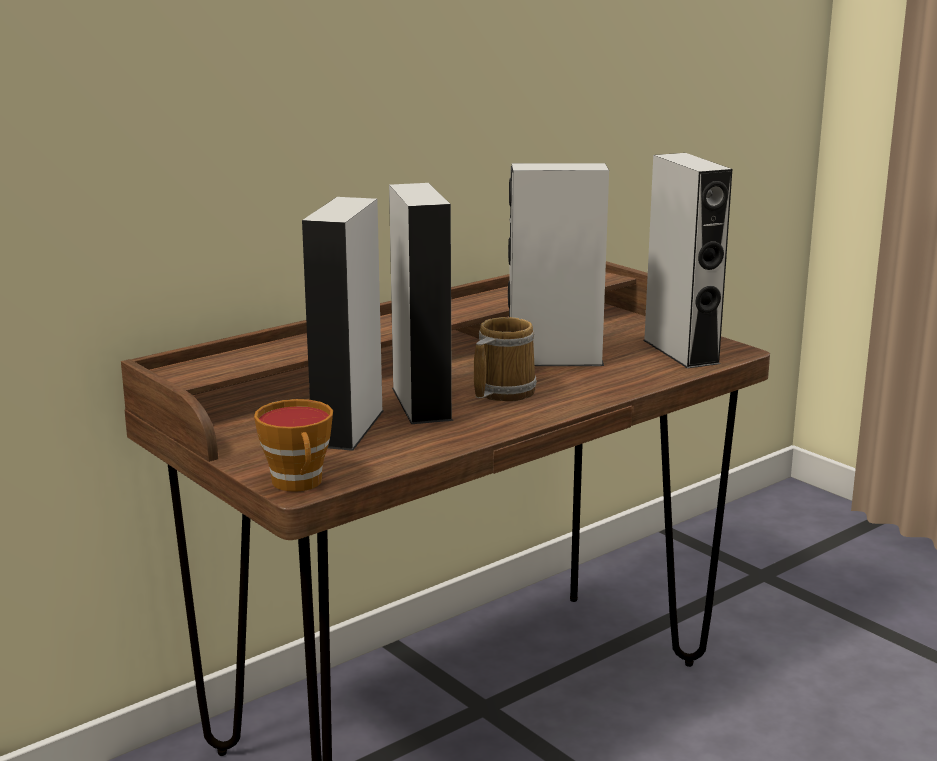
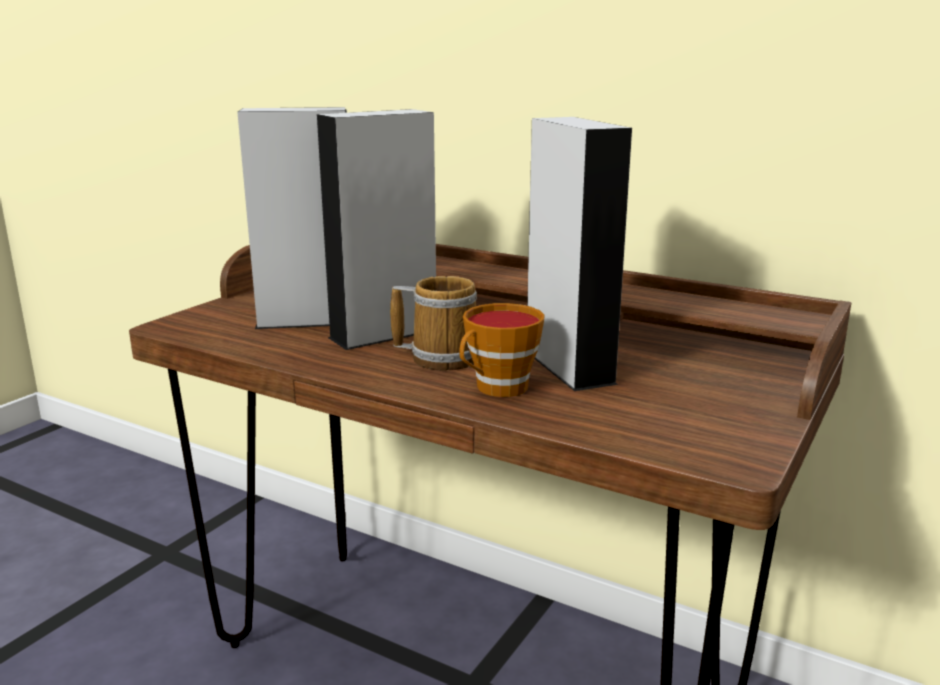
camera: 70 degrees right, 0 degrees up
(299, 483) = (177, 325): cup -> cup (498, 388)
(680, 351) = (684, 427): grey speaker -> none

